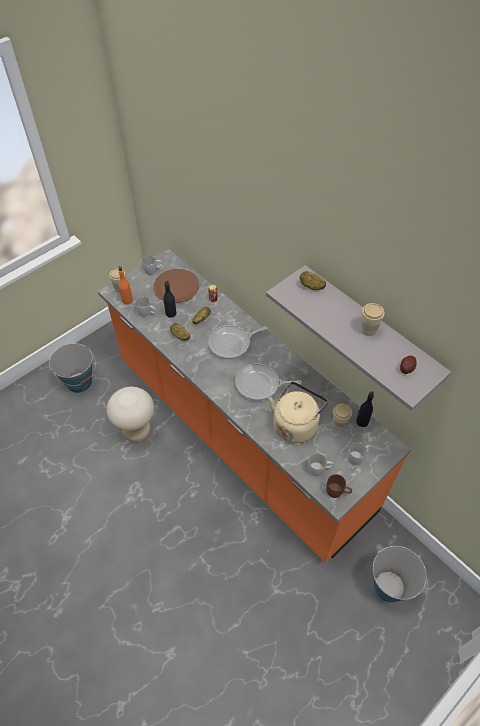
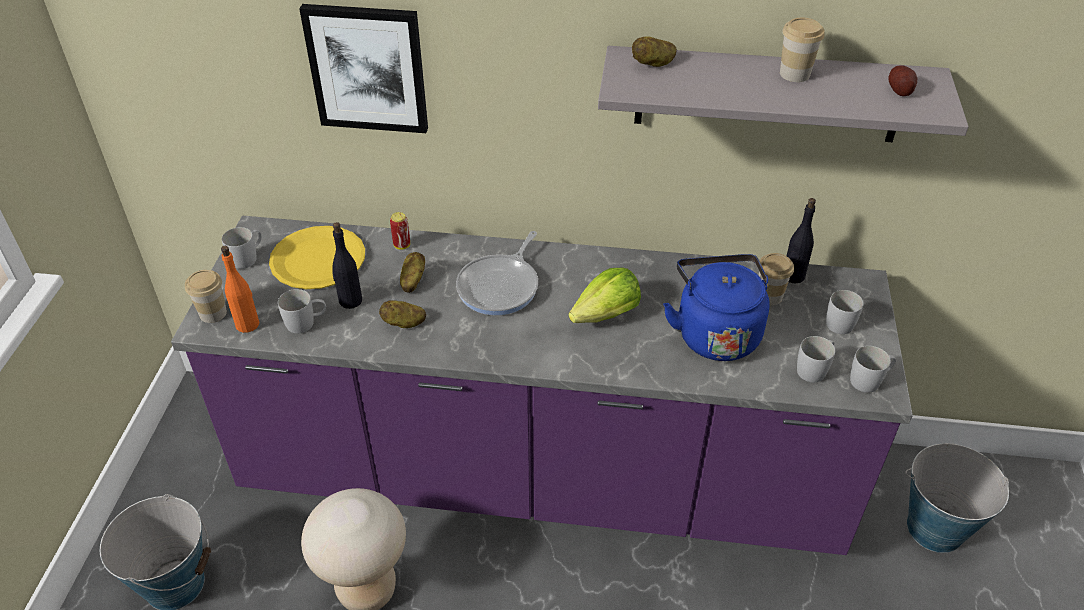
camera: 40 degrees left, 10 degrees down
(176, 287) = (318, 259): brown plate -> yellow plate
(217, 217) = (367, 68): none -> picture
(240, 435) = (542, 477): orange counter -> purple counter
(260, 384) = (606, 315): frying pan -> lettuce
(296, 424) = (715, 333): beige kettle -> blue kettle
(337, 492) = (870, 380): brown mug -> white mug

